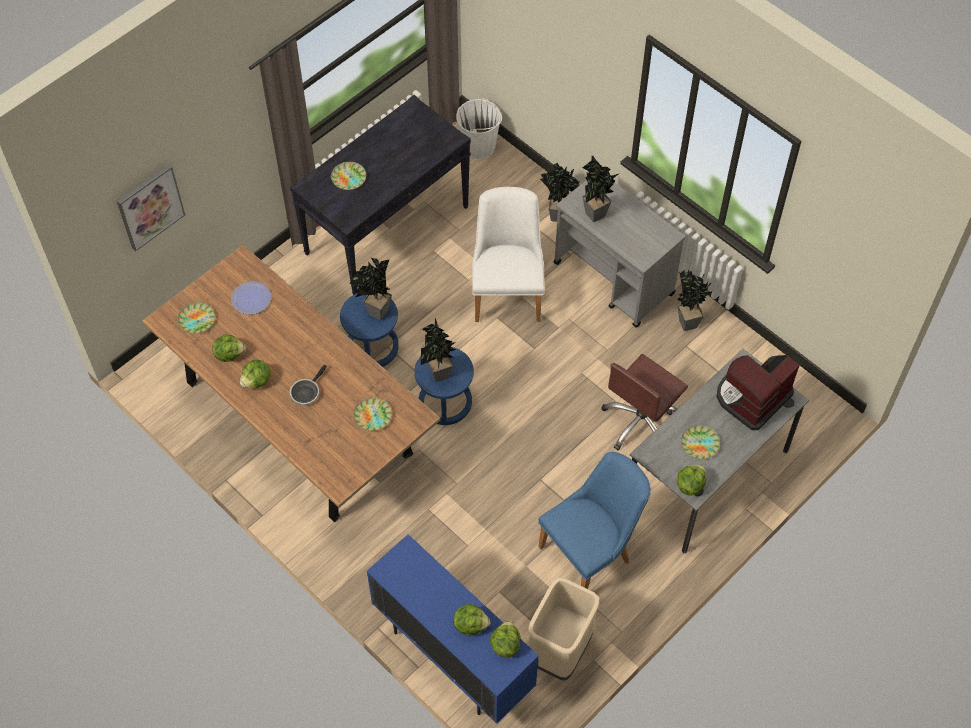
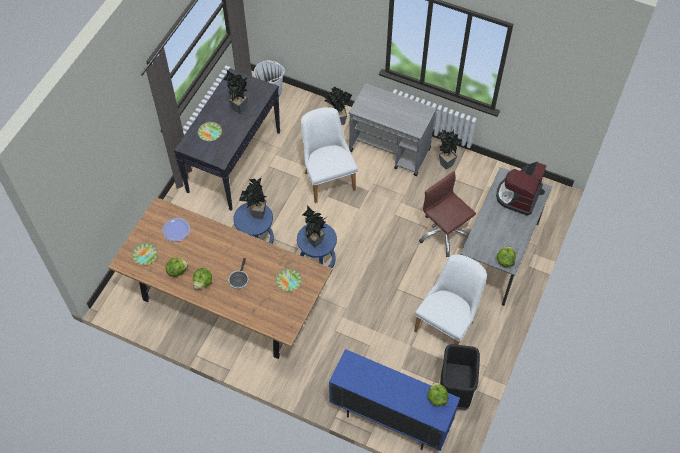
camera: 20 degrees left, 0 degrees up
(150, 206) = (95, 188): picture -> none
(470, 624) = (409, 393): lettuce -> none
(560, 651) = (454, 392): beige trash can -> black trash can
(592, 551) = (448, 323): blue chair -> white chair
(595, 217) = (376, 112): potted plant -> potted plant (240, 110)
(641, 422) = (444, 233): brown office chair -> brown office chair turned 120 degrees clockwise
(700, 443) = (499, 233): plate -> none

